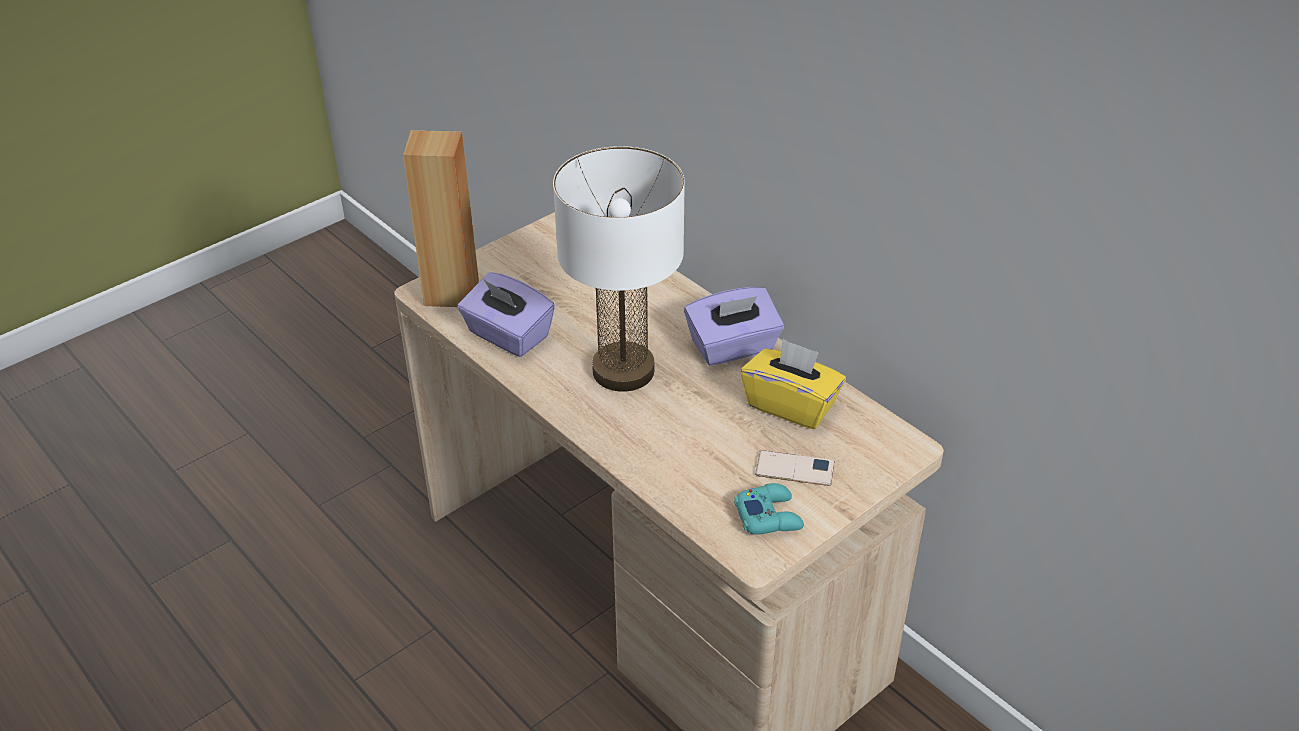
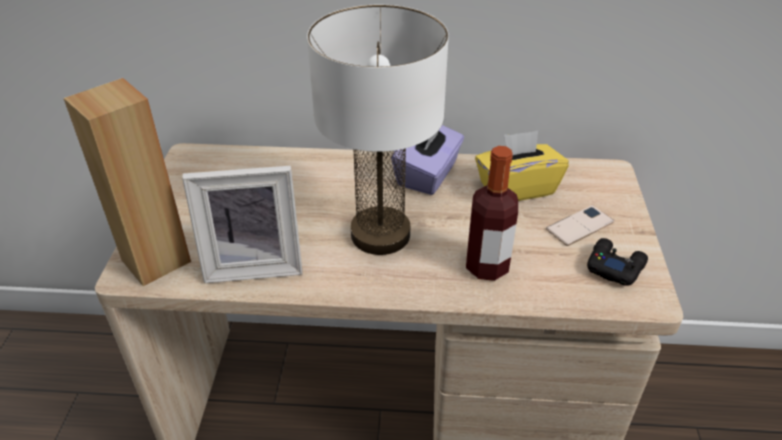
camera: 45 degrees left, 0 degrees up
(508, 336) = (254, 264): purple tissue box -> picture frame
(666, 446) = (487, 267): none -> bottle
(769, 516) = (614, 266): turquoise game controller -> black game controller

